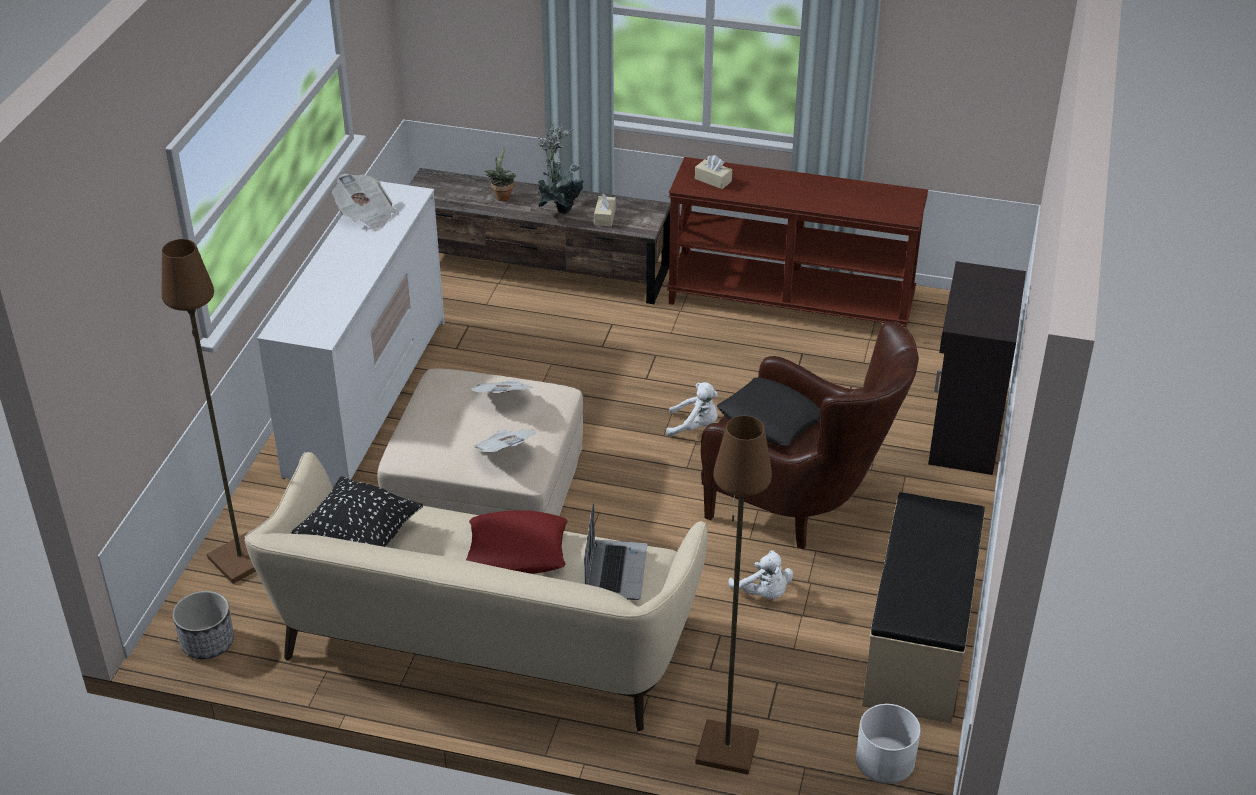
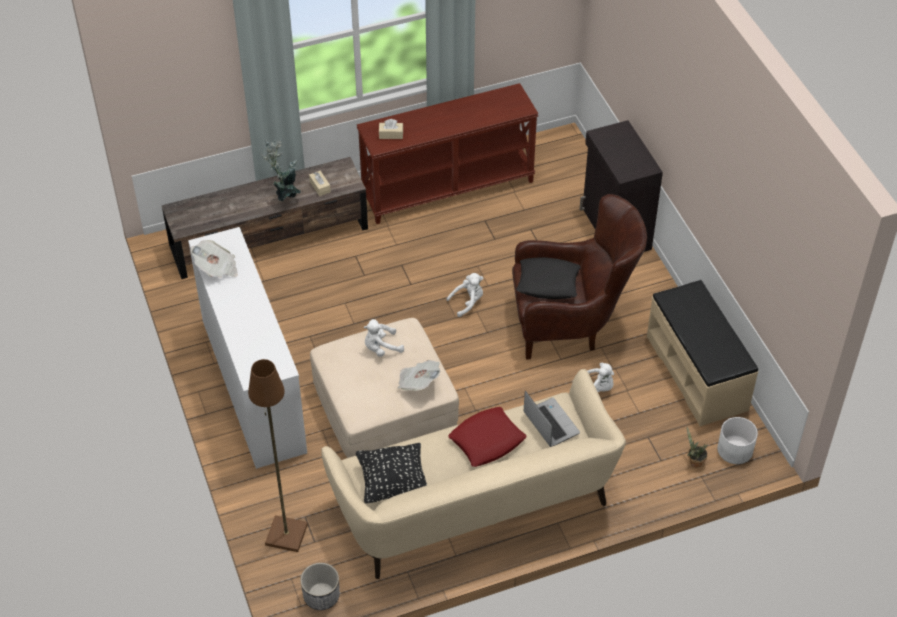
camera: 35 degrees left, 10 degrees up
(502, 196) = (239, 202): potted plant -> potted plant (694, 462)
(503, 399) = (381, 348): newspaper -> white plush toy
(726, 749) = (656, 490): brown floor lamp -> none

